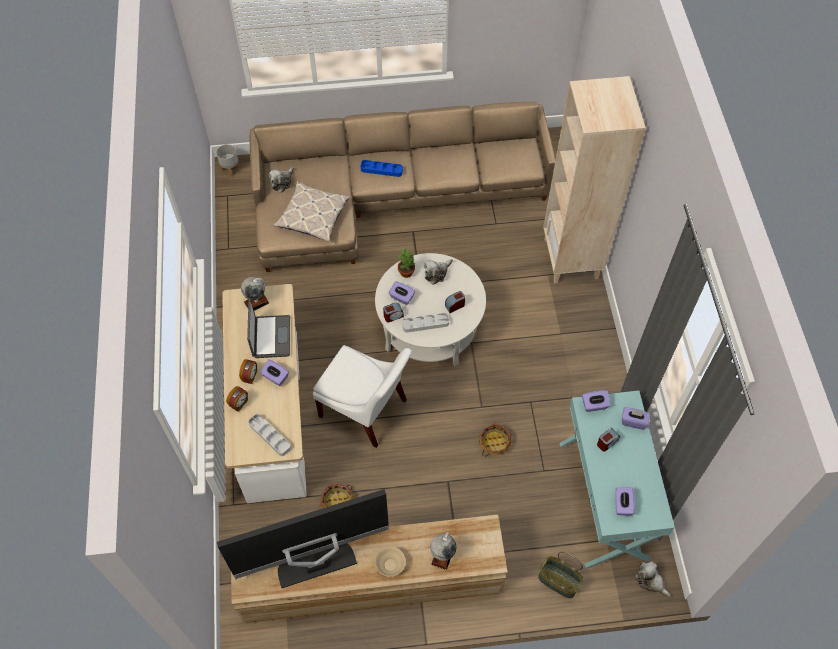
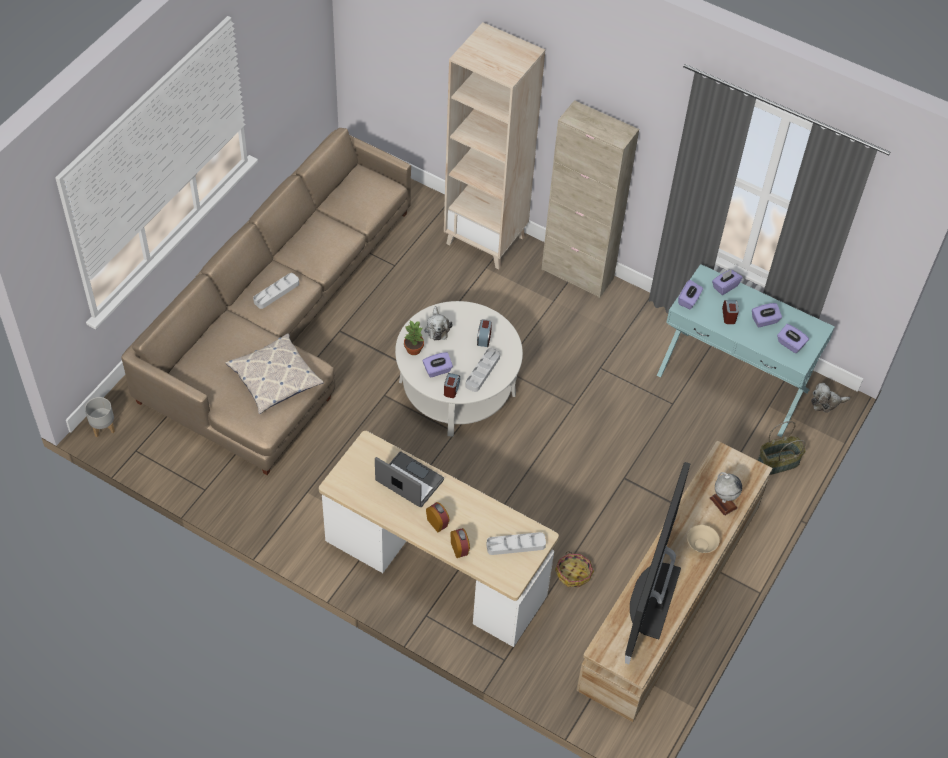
camera: 55 degrees left, 5 degrees down
(256, 302) = (358, 469): globe -> none
(275, 377) = (456, 504): purple tissue box -> purple tissue box (764, 321)
(282, 182) = (207, 377): plush toy -> none
(366, 411) = (500, 493): white chair -> none
(381, 170) = (276, 292): blue tray -> grey tray
(494, 443) = (616, 420): basket -> none
(599, 332) = (577, 274): none -> beige cabinet

